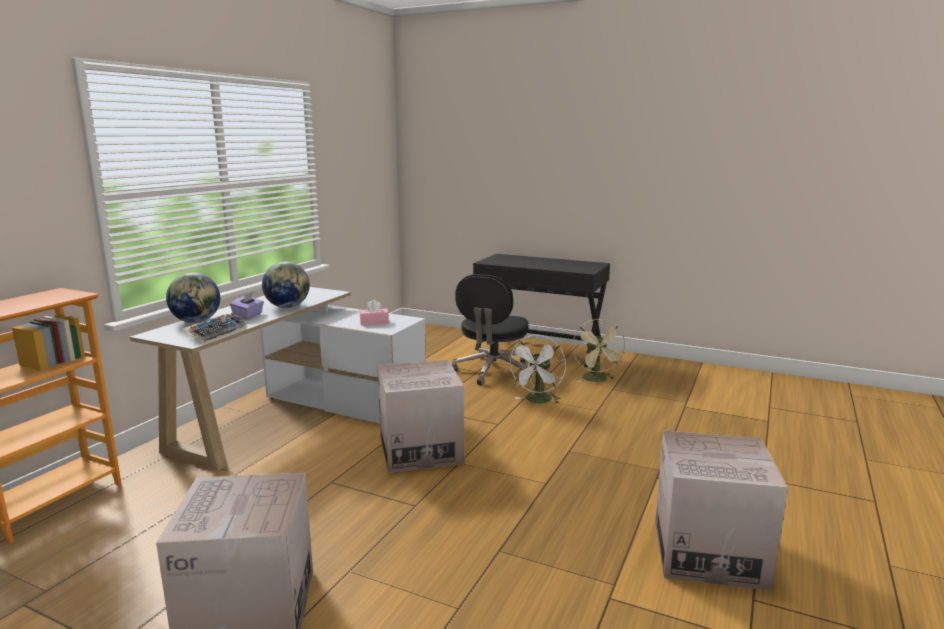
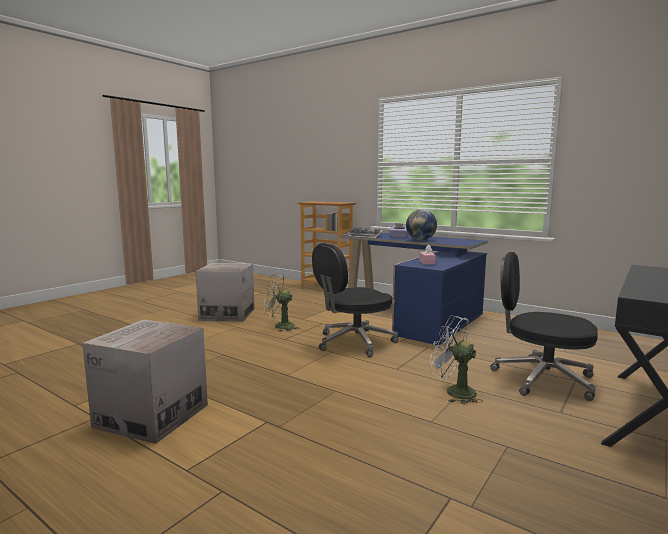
camera: 100 degrees right, 5 degrees down
(196, 321) = (388, 234): globe -> none
(297, 416) = (414, 315): white desk -> blue desk
(420, 450) = (354, 342): cardboard box -> black office chair
(597, 380) = (543, 442): beige fan -> beige fan (279, 326)

